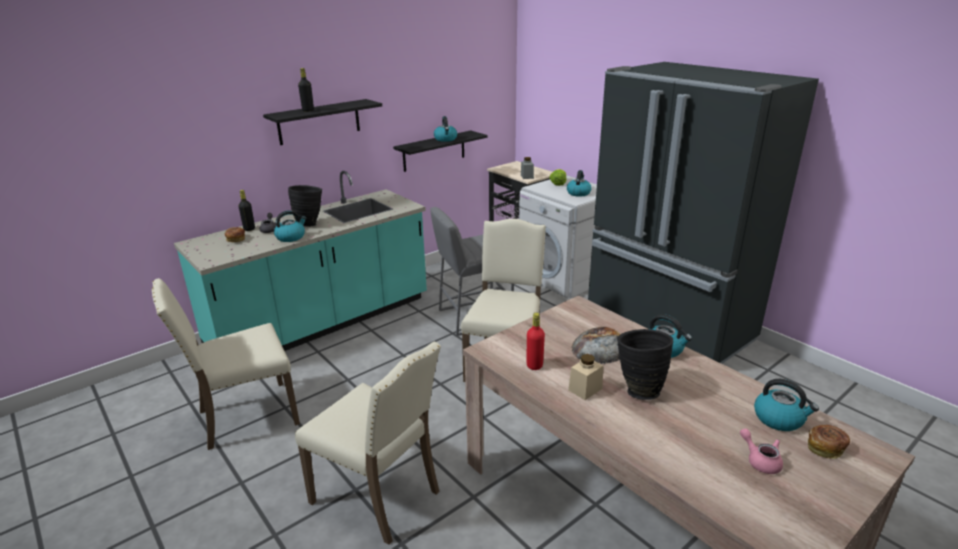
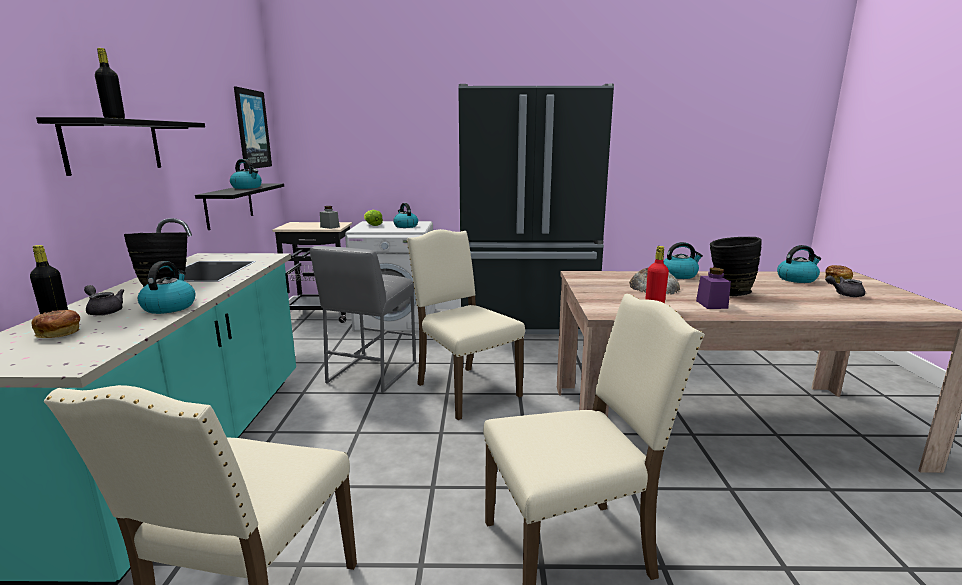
camera: 50 degrees left, 10 degrees down
(478, 84) = (252, 129): none -> picture
(585, 389) = (711, 304): beige jar -> purple jar
(760, 461) = (844, 294): pink teapot -> grey teapot

